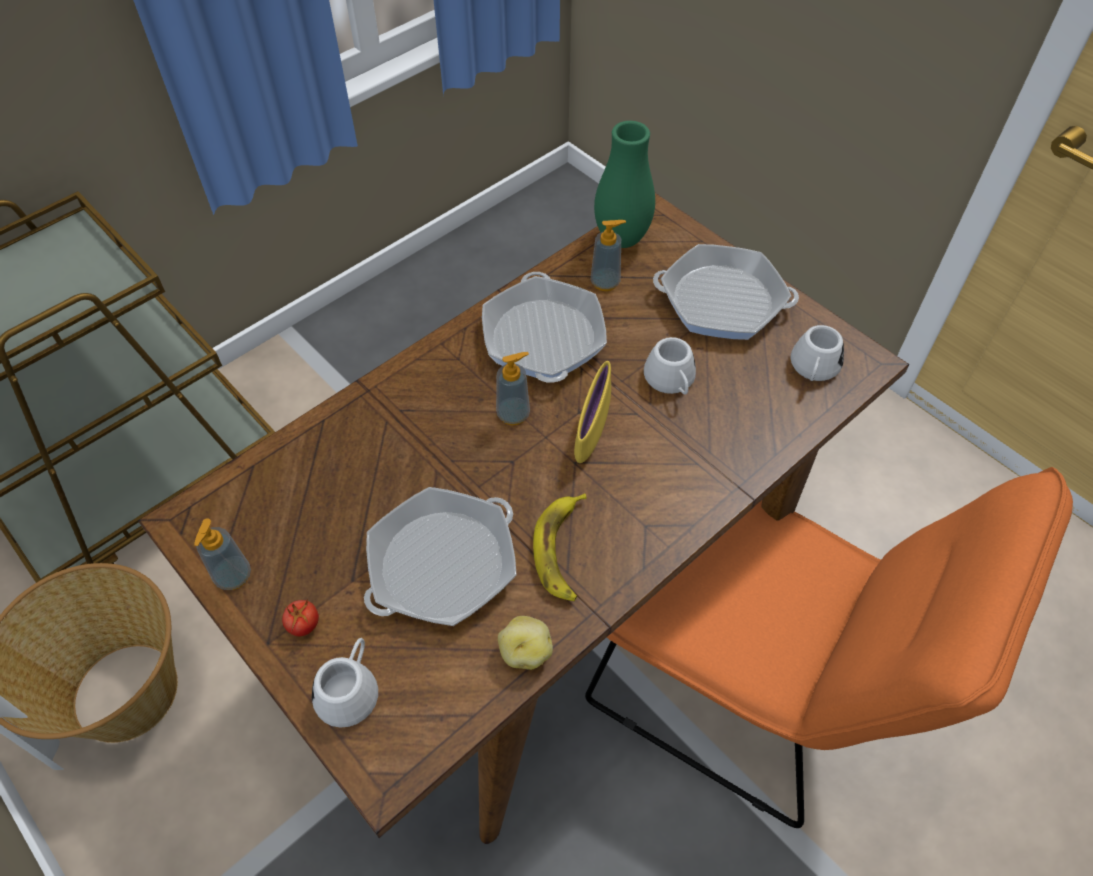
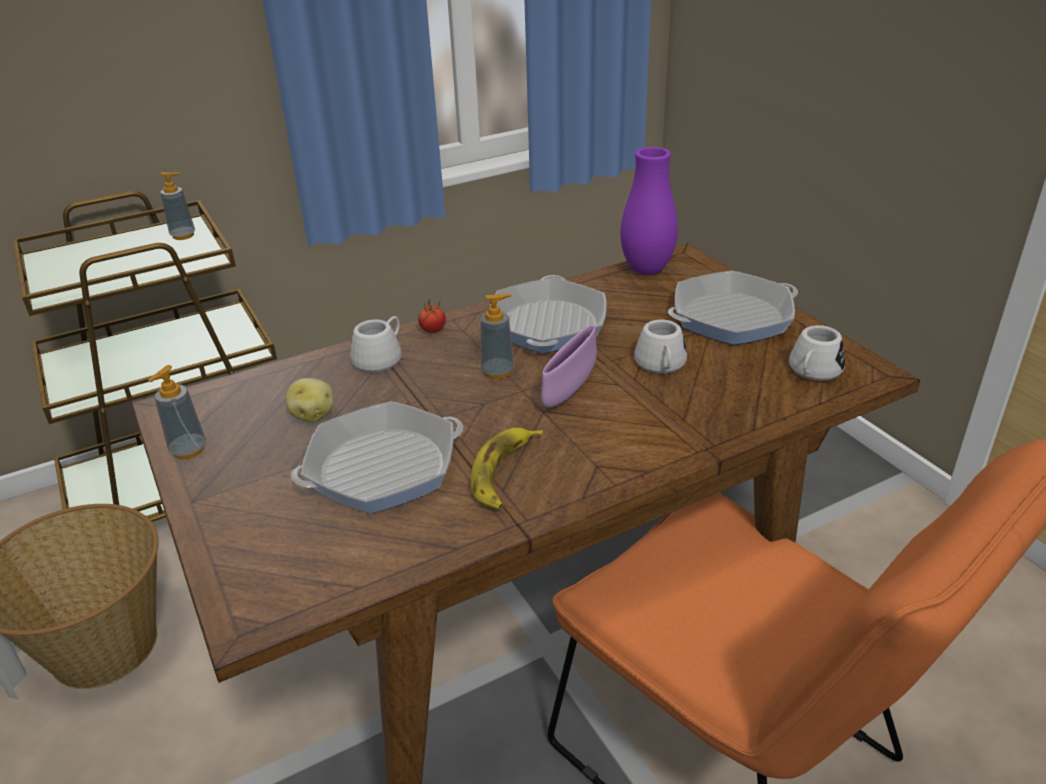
camera: 15 degrees right, 20 degrees down
(304, 625) = (231, 493): tomato -> tomato (433, 330)
(350, 689) = (249, 547): white mug -> white mug (381, 357)
(525, 651) = (434, 544): potato -> potato (313, 415)
(592, 429) = (569, 390): yellow bowl -> purple bowl
(605, 282) = (621, 295): soap dispenser -> soap dispenser (183, 235)
(621, 239) = (646, 270): green vase -> purple vase
(722, 301) = (731, 317): frying pan -> frying pan turned 135 degrees clockwise

